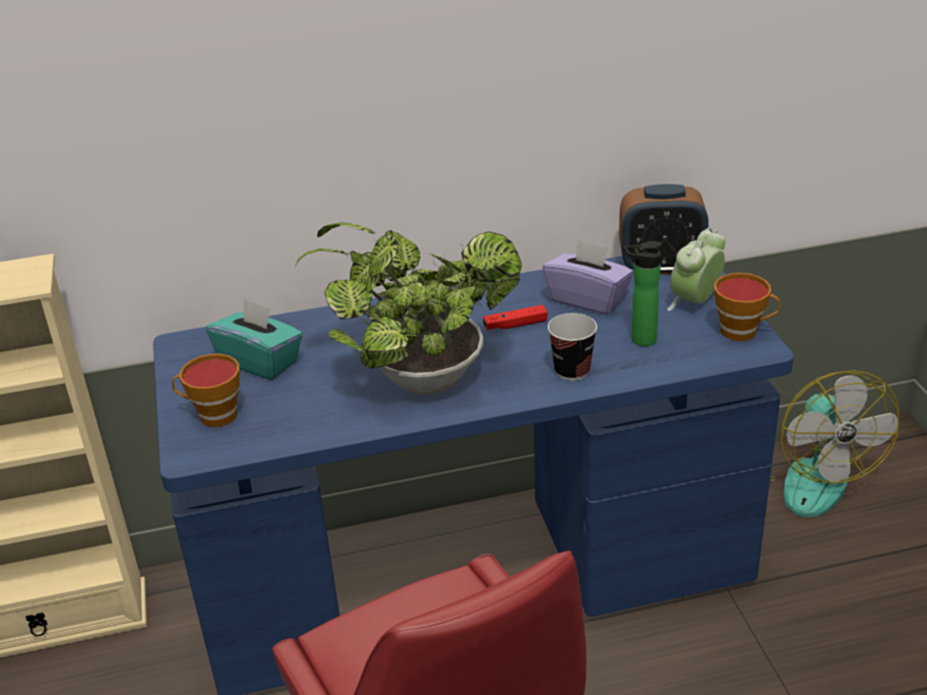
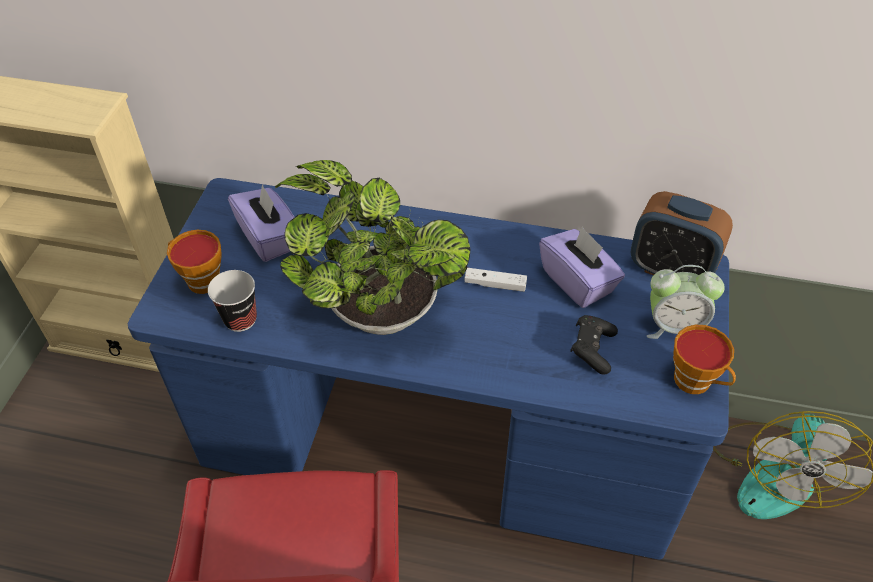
camera: 25 degrees right, 15 degrees up
(260, 361) = (269, 238): turquoise tissue box -> purple tissue box
(515, 325) = (495, 284): red game controller -> white game controller
(572, 371) = (508, 359): cup -> cup (240, 319)
(639, 340) = (592, 350): bottle -> black game controller
(695, 302) = (674, 326): alarm clock -> alarm clock turned 150 degrees counterclockwise

